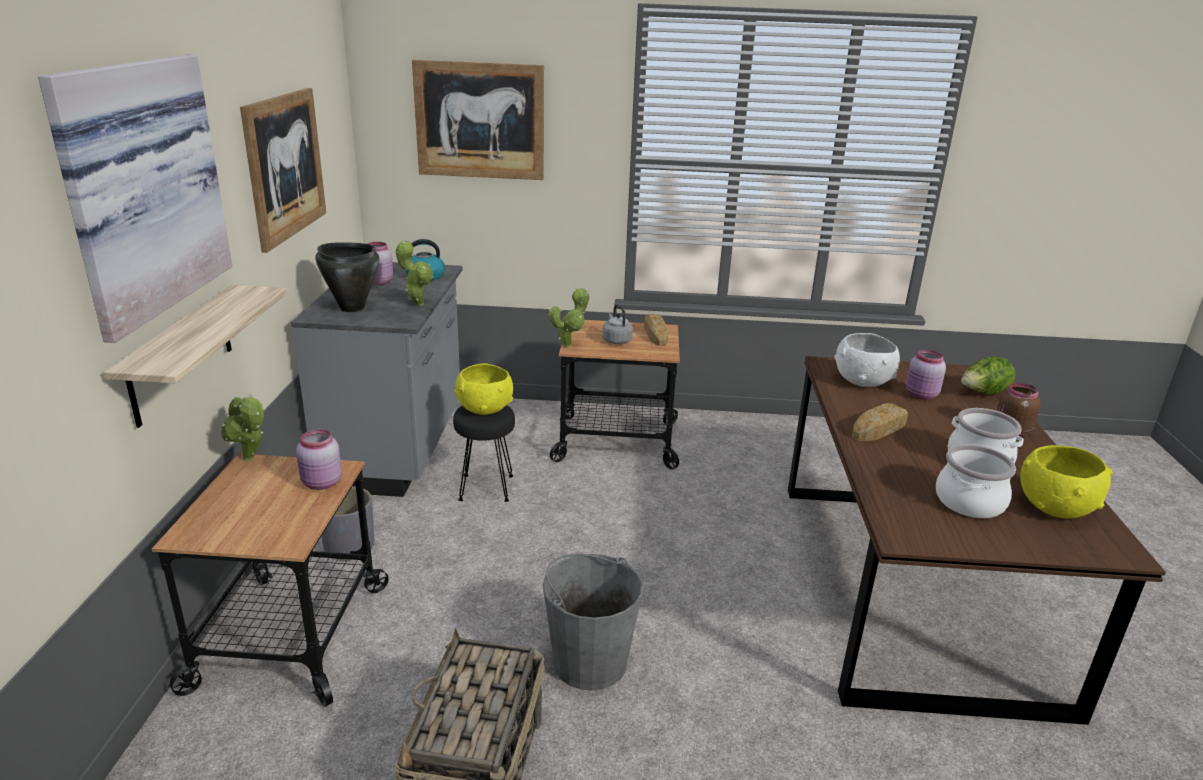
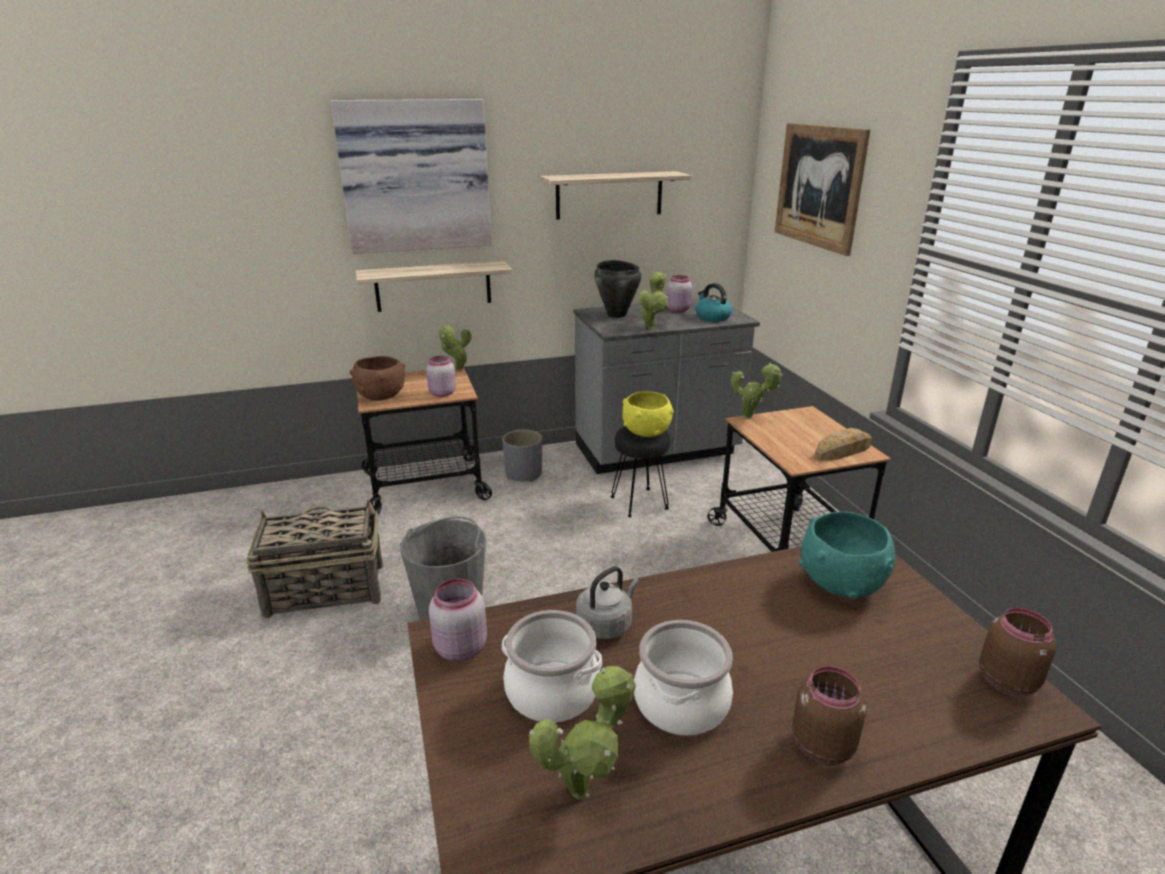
camera: 70 degrees right, 0 degrees up
(270, 532) = (381, 396): none -> brown bowl
(285, 166) = (609, 195): picture -> shelf
(616, 340) = (794, 435): grey kettle -> grey kettle (606, 625)
(863, 382) = (840, 584): white bowl -> turquoise bowl
(880, 428) = (703, 606): bread -> none
(921, 395) = (856, 640): pink jar -> pink jar (459, 649)
(956, 372) = (1006, 680): none -> brown jar
(983, 394) = (948, 713): lettuce -> none
(1054, 508) = (585, 787): yellow bowl -> potted plant

